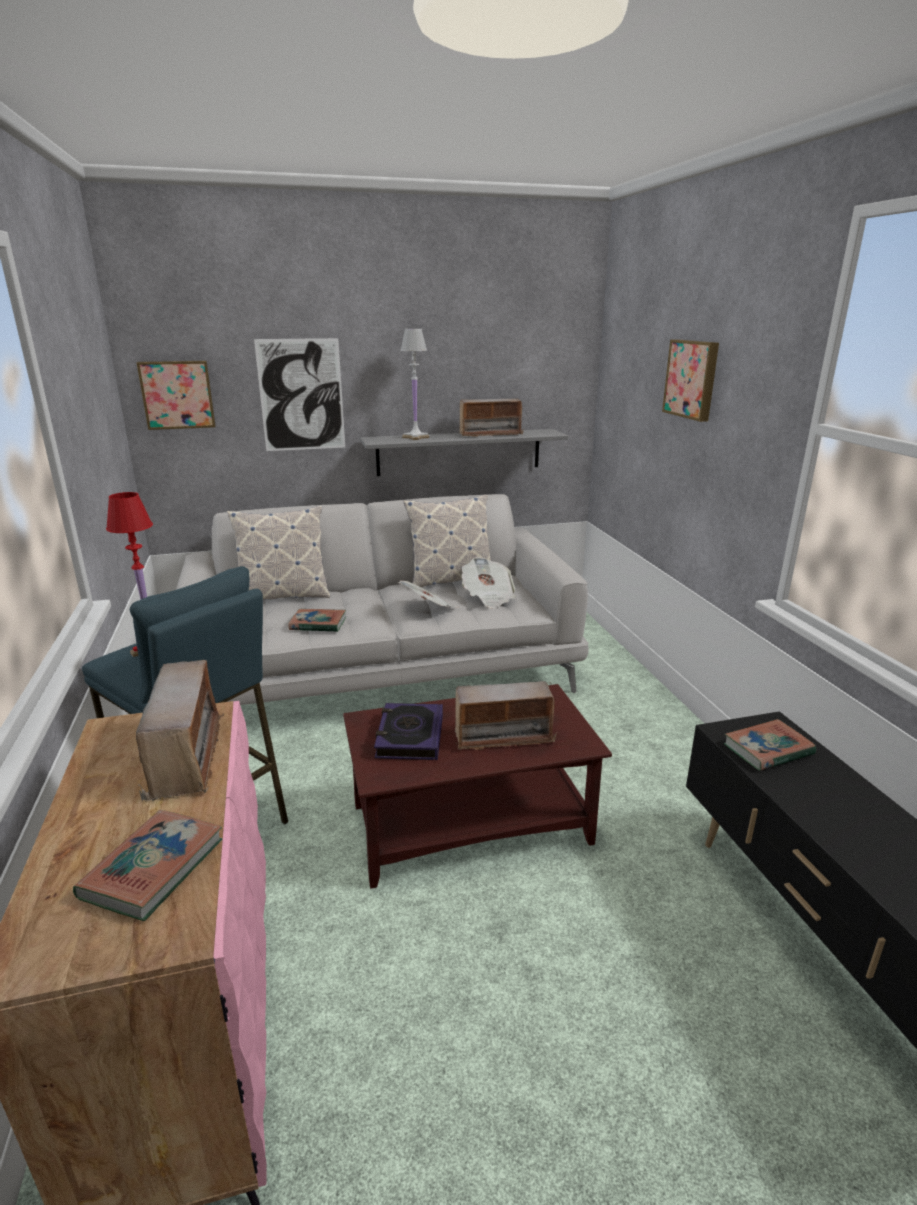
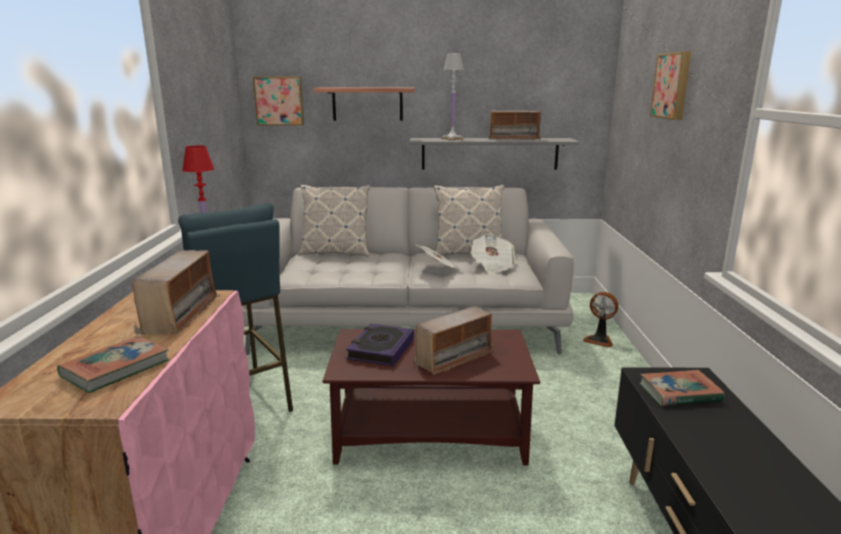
camera: 15 degrees right, 5 degrees down
(301, 395) = (367, 104): picture -> shelf
(318, 624) = (350, 271): book -> none
(503, 736) = (454, 358): radio -> radio turned 45 degrees counterclockwise
(610, 668) = (599, 340): none -> fan

